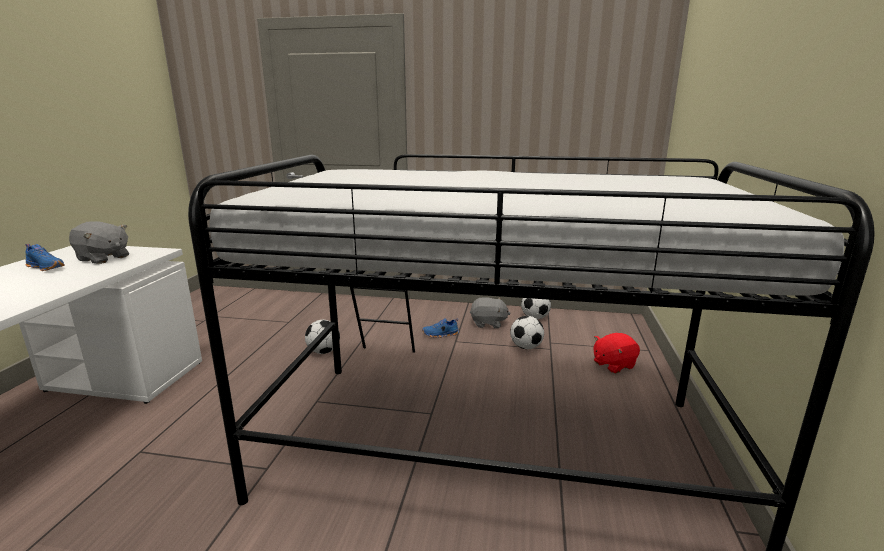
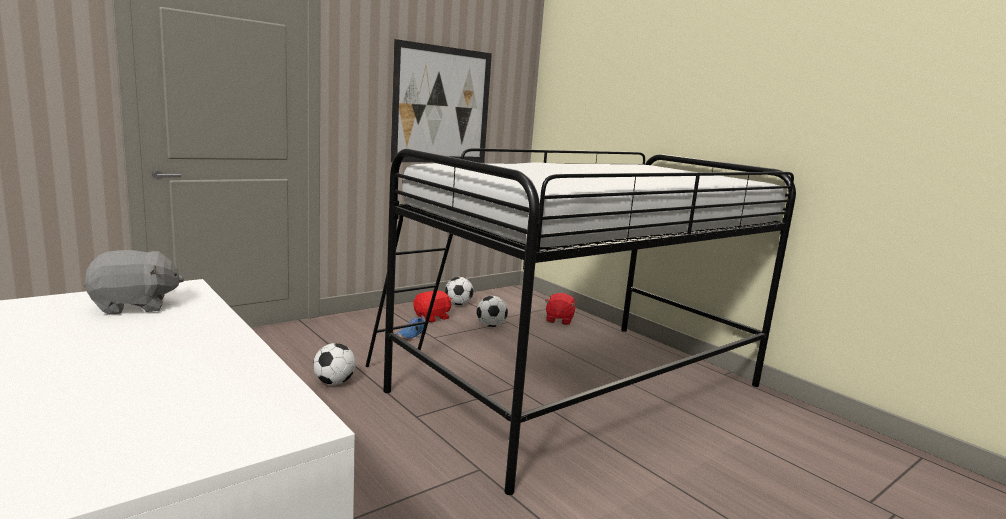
camera: 50 degrees left, 5 degrees down
(47, 267) = (87, 330): blue shoe -> none
(488, 323) = (432, 317): grey plush toy -> red plush toy
(534, 111) = (442, 105): none -> picture

